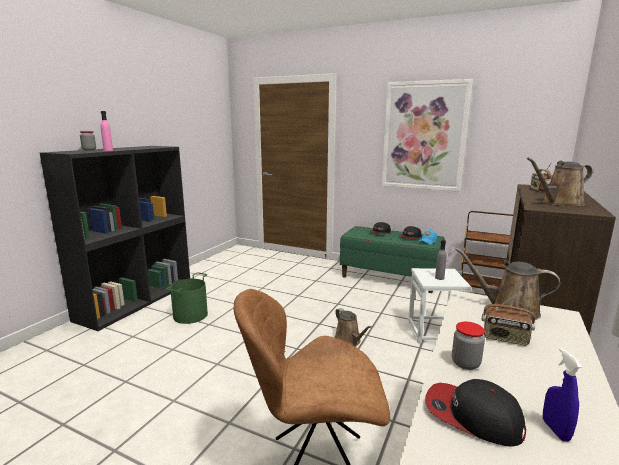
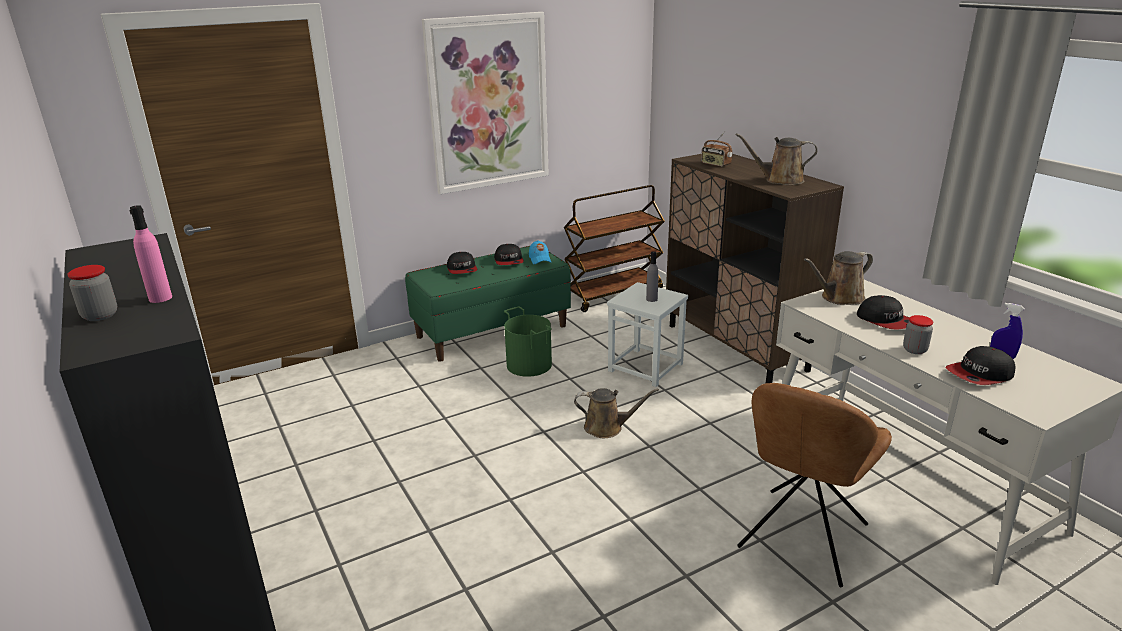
camera: 55 degrees left, 10 degrees up
(191, 315) = (374, 542): green bucket -> green bucket (529, 364)
(505, 338) = (886, 321): radio -> cap
(559, 203) = (780, 180): brown watering can -> brown watering can turned 75 degrees clockwise

